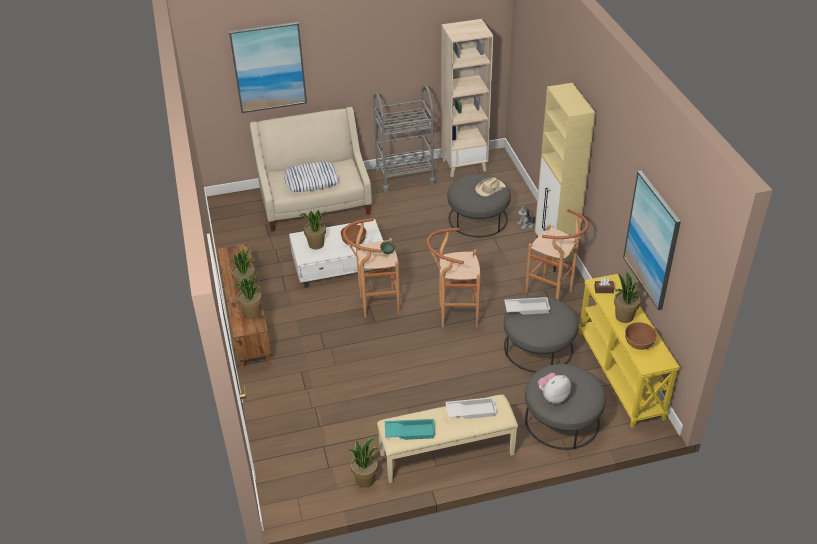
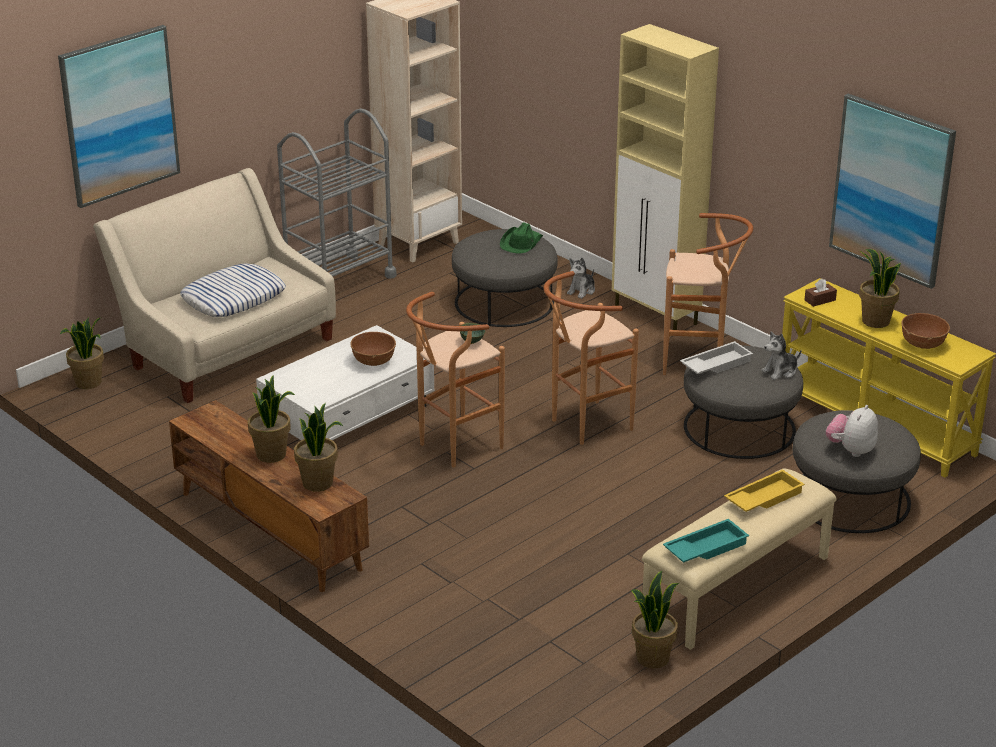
camera: 30 degrees left, 10 degrees down
(316, 245) = (317, 380): potted plant -> potted plant (88, 383)
(471, 410) = (763, 497): white tray -> yellow tray
(490, 189) = (521, 243): beige hat -> green hat
(560, 326) = (780, 371): none -> plush toy

